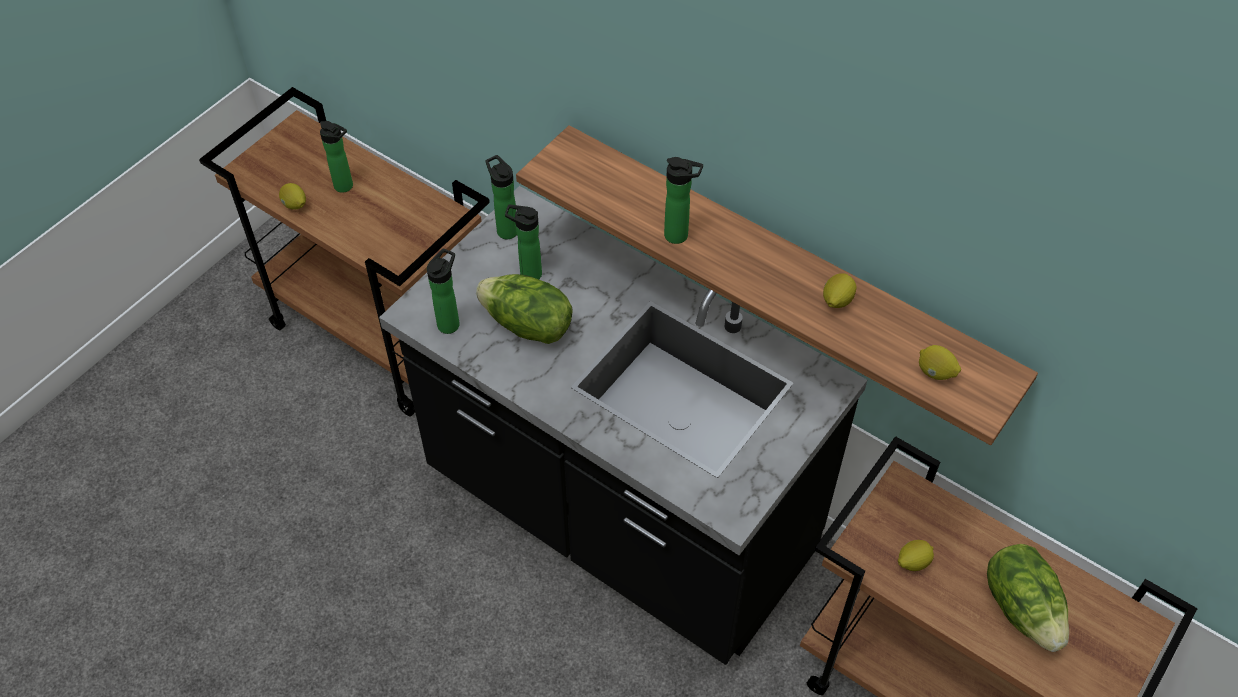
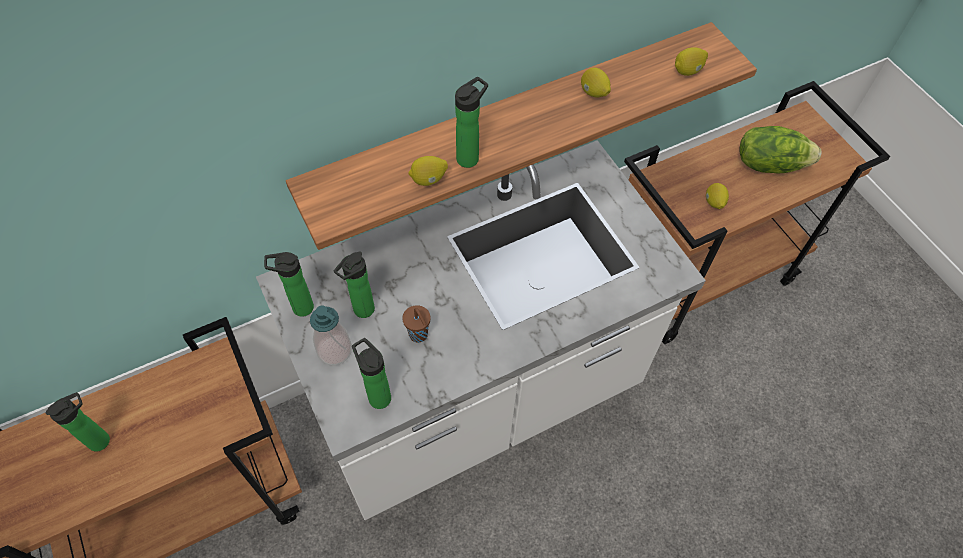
camera: 65 degrees left, 5 degrees up
(295, 205) = (88, 498): lemon -> lemon (428, 179)
(477, 273) = (334, 350): none -> soap dispenser
(527, 326) = (419, 335): lettuce -> brown cup
(619, 517) = (478, 400): black counter -> white counter

